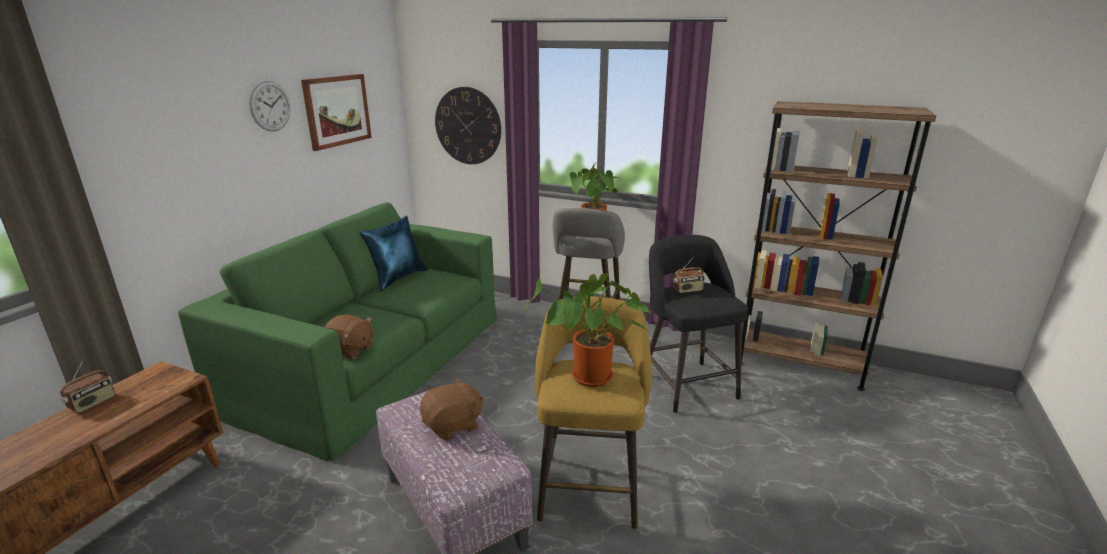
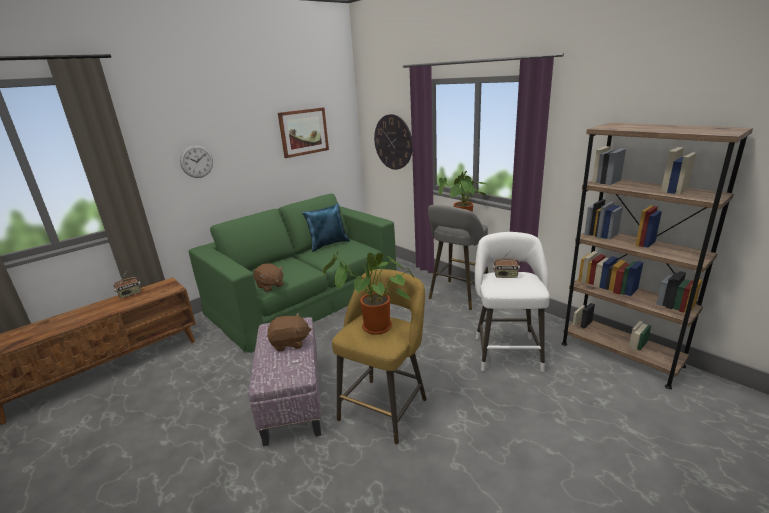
camera: 25 degrees right, 0 degrees up
(270, 106) = (255, 130): wall clock -> wall clock (196, 161)
(686, 383) = (506, 351): black stool -> white stool

